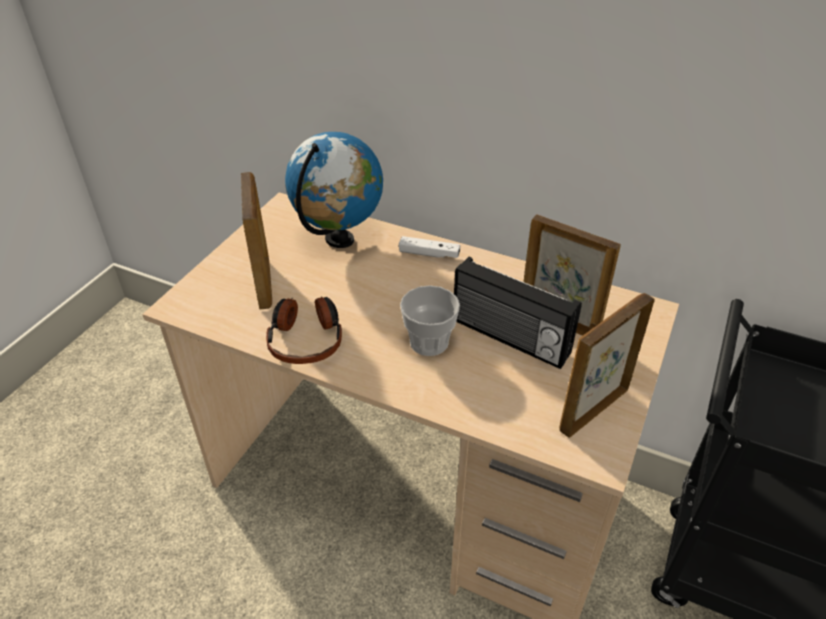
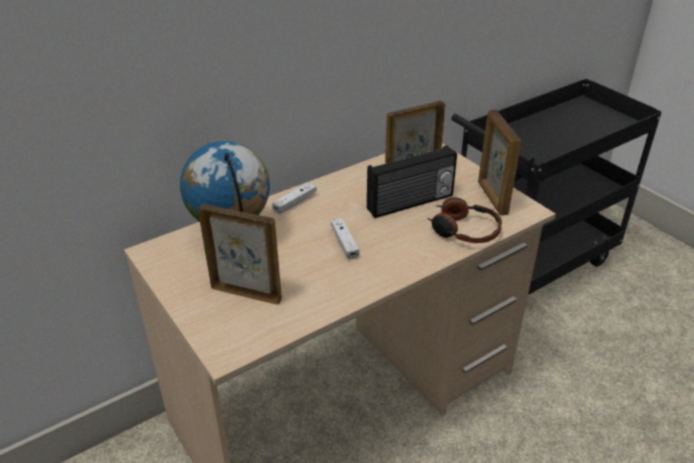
camera: 60 degrees left, 5 degrees down
(306, 338) = (335, 290): headphones -> headphones (463, 230)
(388, 315) = (344, 243): none -> white game controller
(429, 342) = (387, 235): cup -> none

